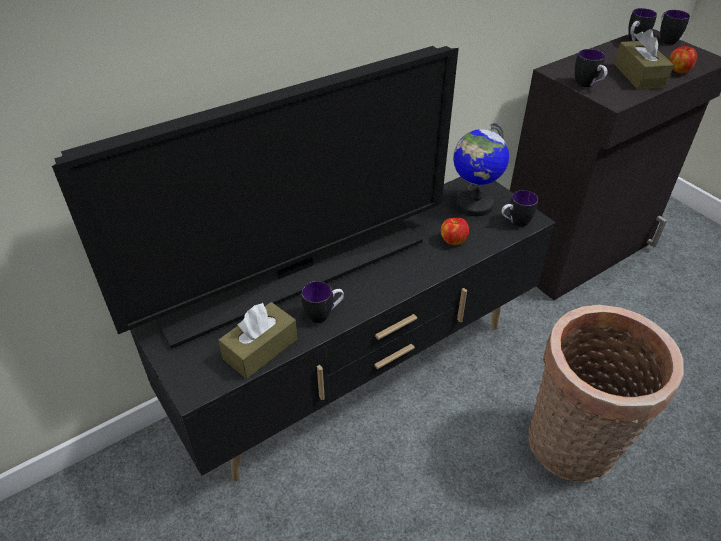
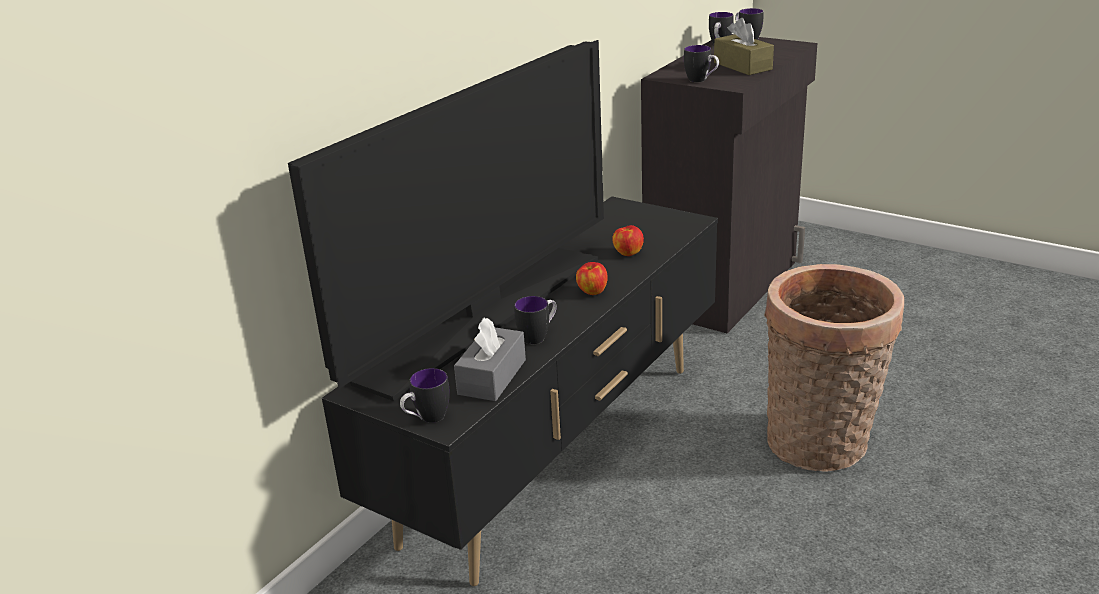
camera: 20 degrees left, 15 degrees down
(260, 349) = (492, 377): brown tissue box -> grey tissue box
(474, 204) = (628, 223): globe -> none
(515, 223) = (679, 227): mug -> mug (427, 419)
(678, 71) = (774, 57): apple -> apple (592, 291)

